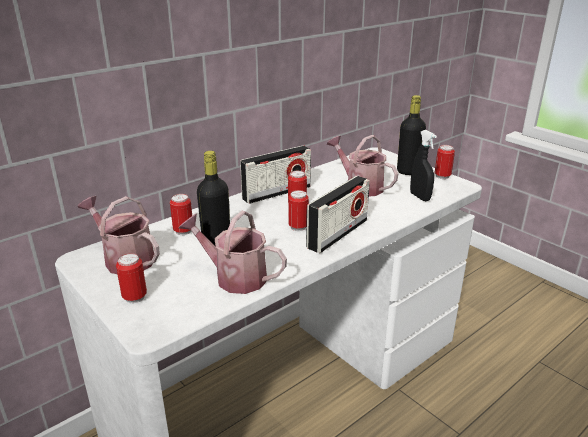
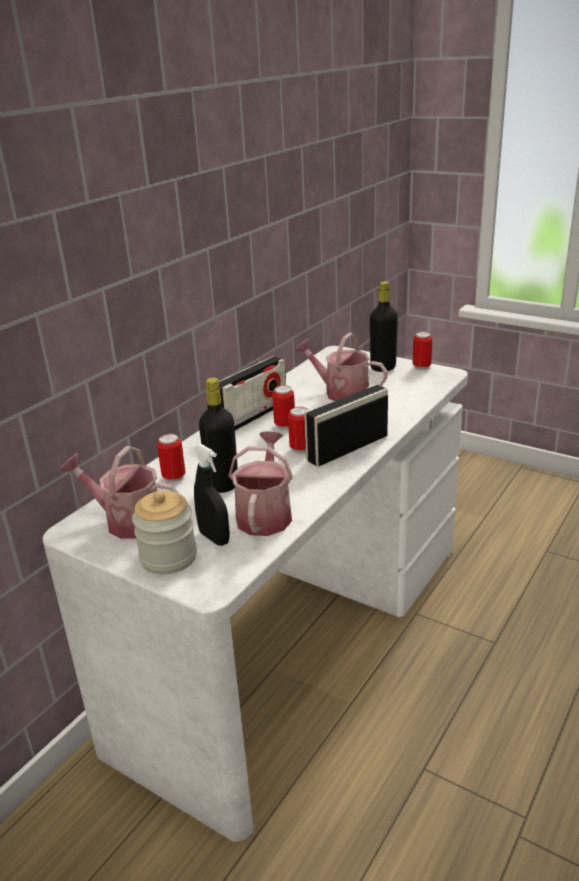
camera: 15 degrees left, 0 degrees up
(134, 297) = (168, 557): can -> jar
(234, 277) = (265, 514): watering can -> watering can turned 90 degrees clockwise
(337, 234) = (347, 448): radio -> radio turned 150 degrees counterclockwise
(420, 197) = (410, 393): black spray bottle -> black spray bottle (214, 538)

